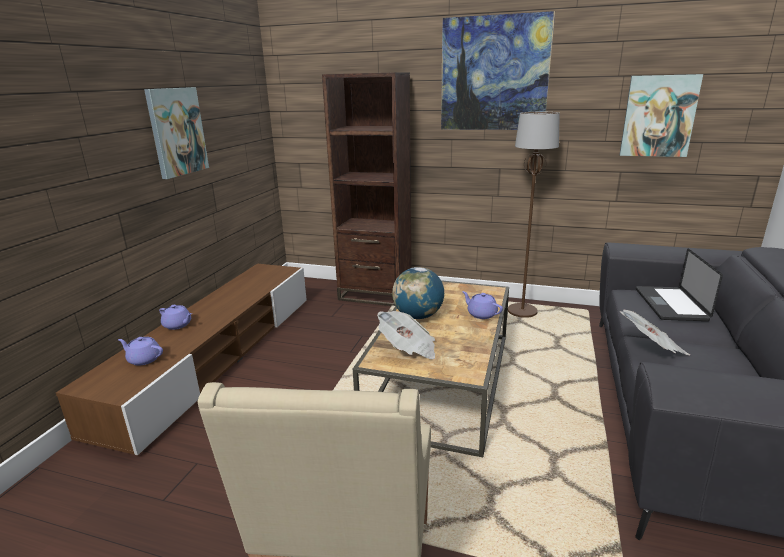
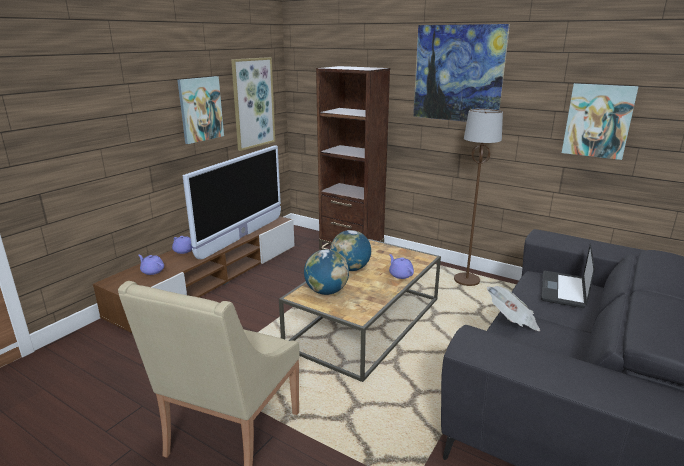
camera: 15 degrees right, 0 degrees up
(237, 125) = (253, 103): none -> picture
(249, 296) = (242, 237): none -> television
(408, 349) = (326, 291): newspaper -> globe

